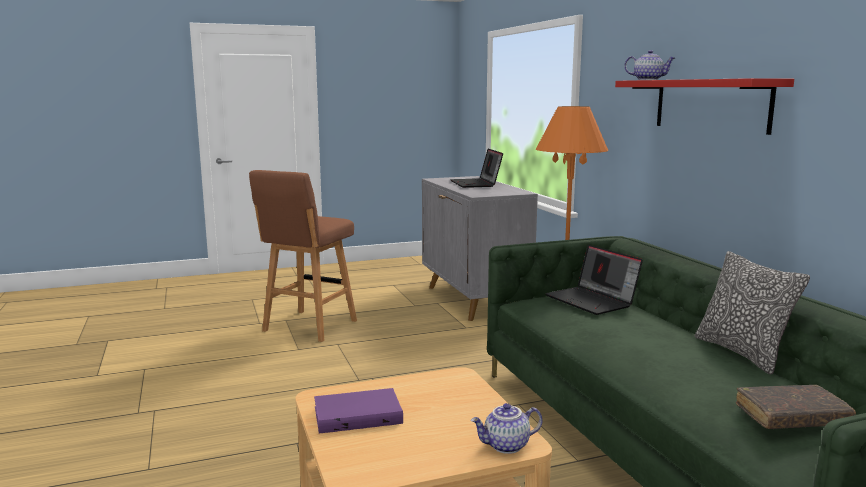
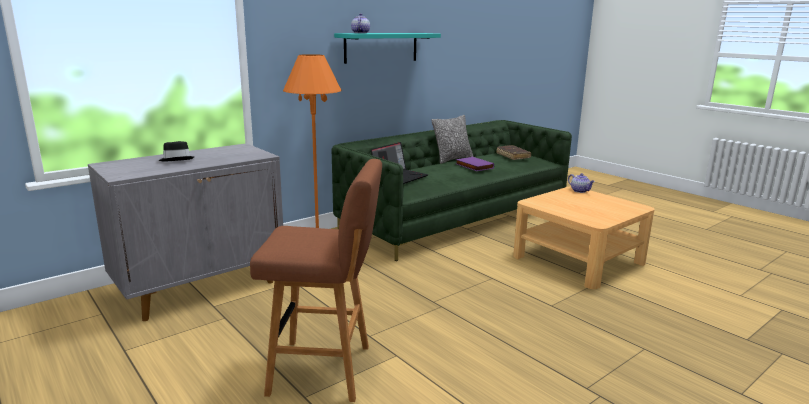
camera: 110 degrees left, 5 degrees up
(358, 414) = (599, 213): purple book -> purple book (473, 166)
(476, 184) = (177, 159): laptop -> black hat
(710, 105) = (381, 47): red shelf -> turquoise shelf

